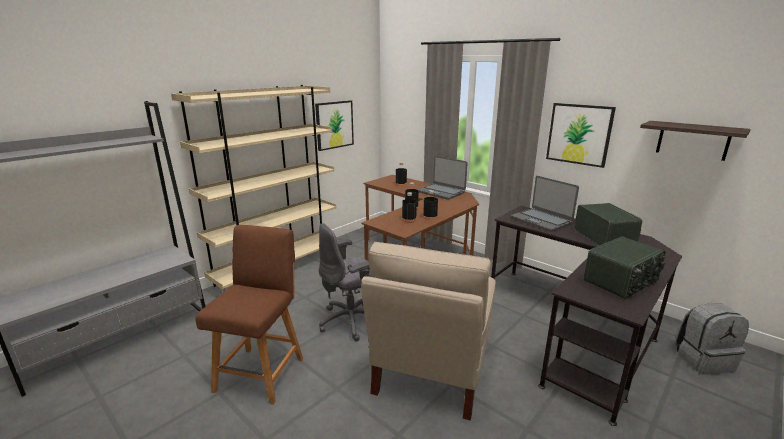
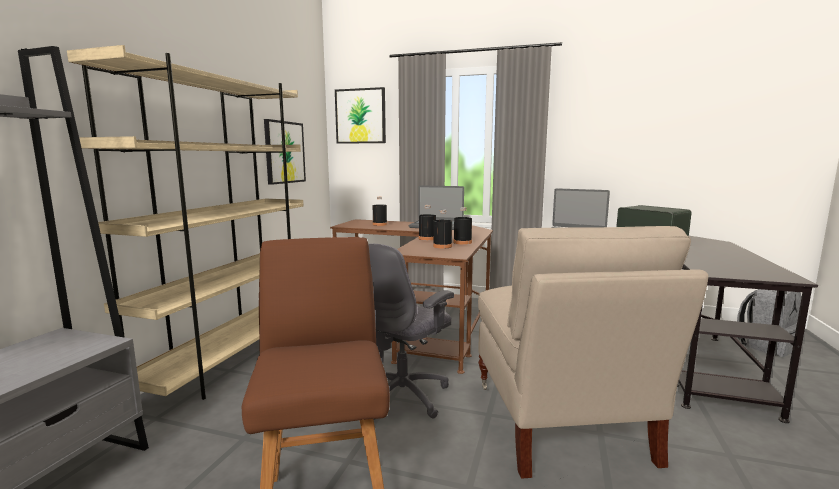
camera: 25 degrees left, 10 degrees down
(579, 134) = (586, 143): picture -> picture (360, 116)
(621, 282) = (733, 261): radio -> none
(692, 140) = (700, 136): shelf -> none

